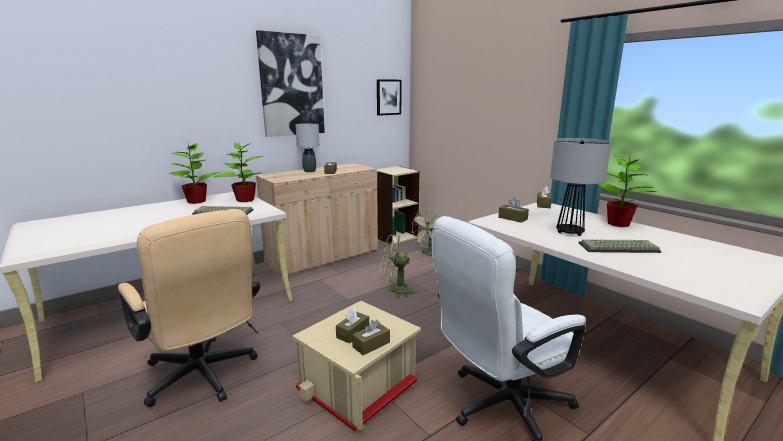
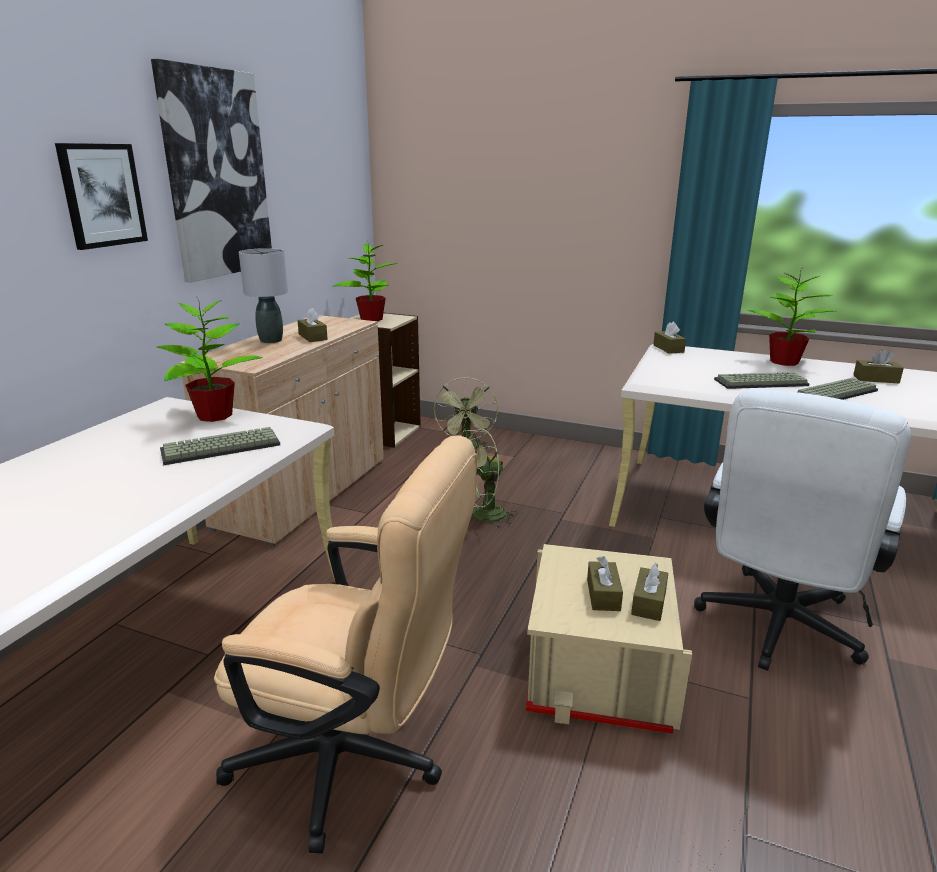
camera: 30 degrees left, 5 degrees up
(196, 201) = (112, 436): potted plant -> potted plant (371, 319)
(388, 97) = (347, 190): picture -> picture (102, 195)
(512, 218) = (671, 375): brown tissue box -> brown tissue box (876, 379)
(569, 232) = (760, 383): table lamp -> keyboard

